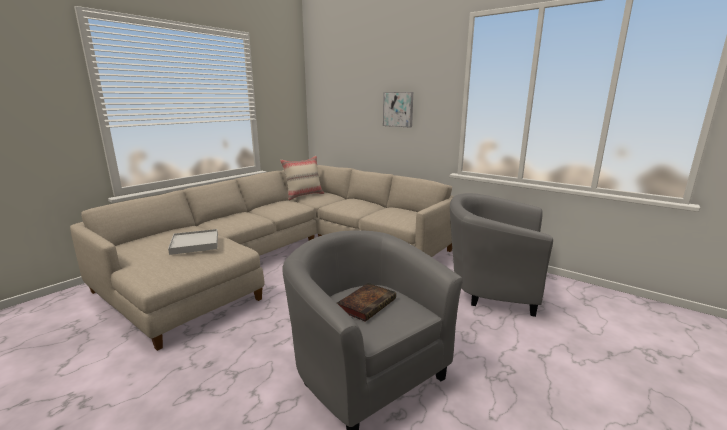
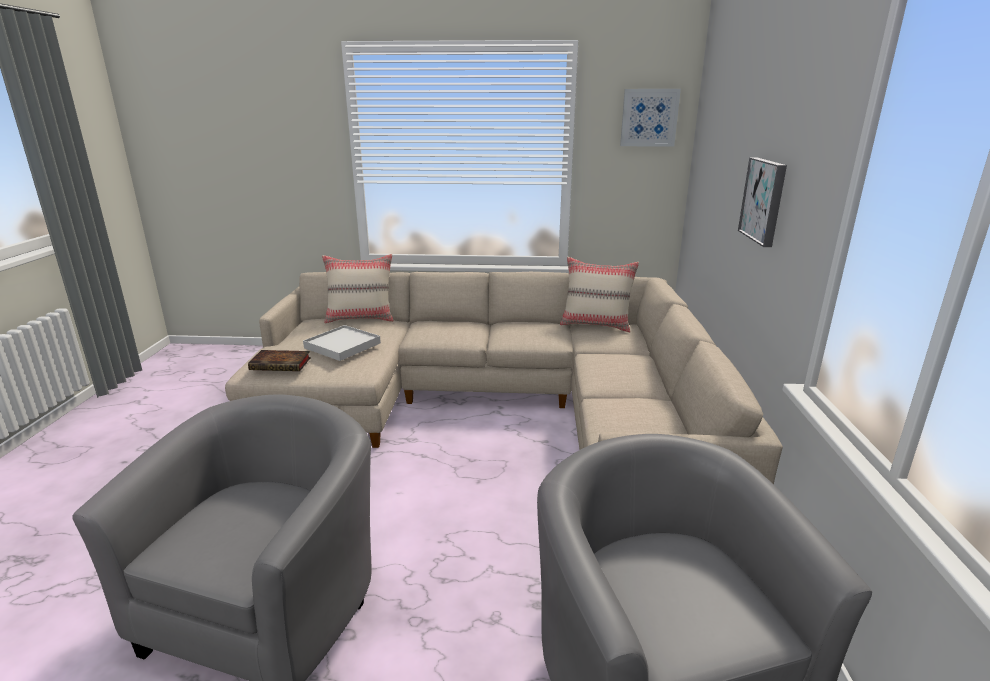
camera: 55 degrees right, 5 degrees up
(160, 232) = (361, 318): none -> beige pillow
(287, 80) = (649, 118): none -> picture
(367, 304) = (252, 517): book -> book (282, 364)

